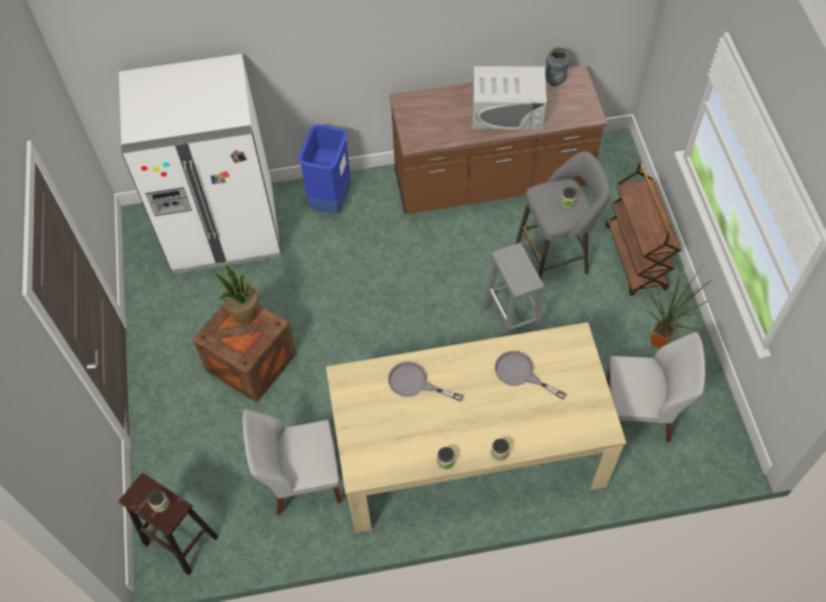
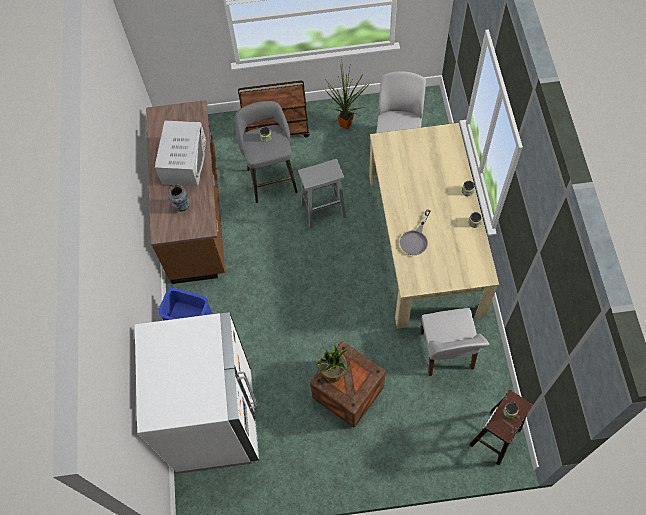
camera: 85 degrees left, 5 degrees up
(520, 374) = (409, 175): grey frying pan -> none
(554, 81) = (158, 128): vase -> vase (182, 206)

